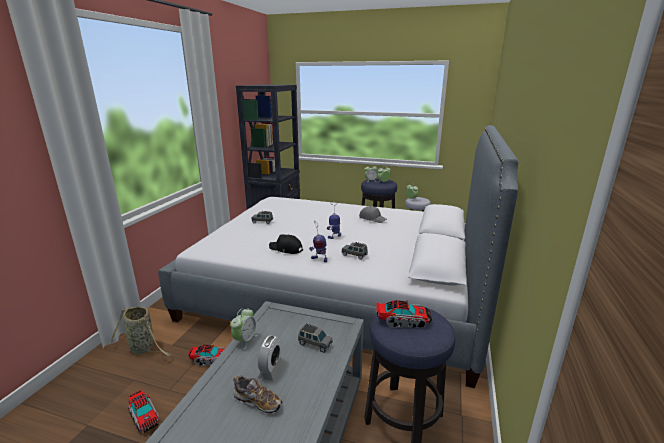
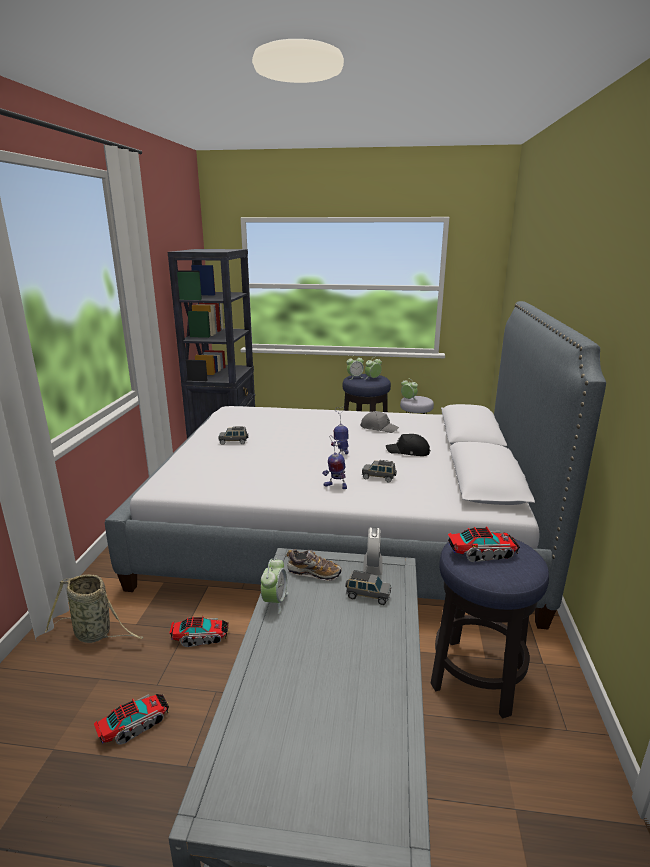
camera: 10 degrees left, 0 degrees up
(144, 416) = (134, 725): toy truck -> toy truck turned 75 degrees counterclockwise
(257, 402) = (327, 676): shoe -> shoe (314, 573)
(271, 370) = (327, 635): alarm clock -> alarm clock (372, 566)
(286, 249) = (284, 476): black cap -> black cap (408, 452)

